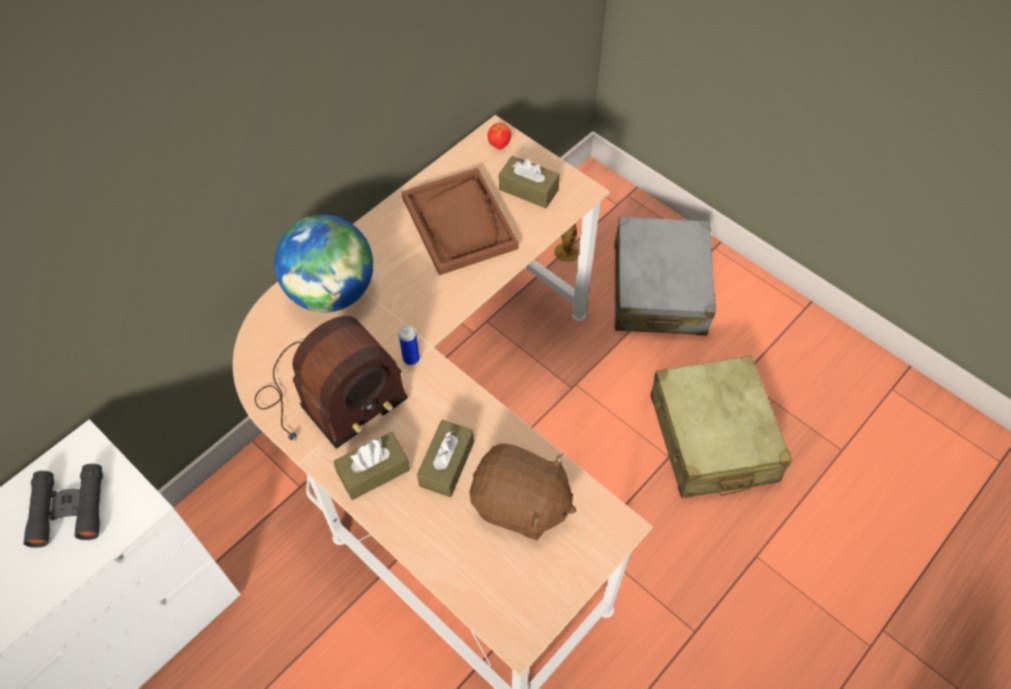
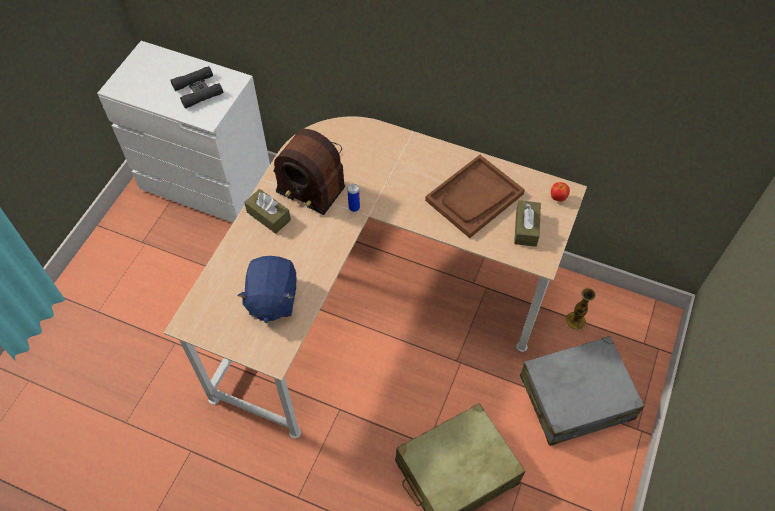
camera: 70 degrees right, 0 degrees up
(332, 292) = (386, 150): globe -> none
(447, 464) = (286, 251): brown tissue box -> none
(520, 504) = (272, 299): brown plush toy -> blue plush toy

